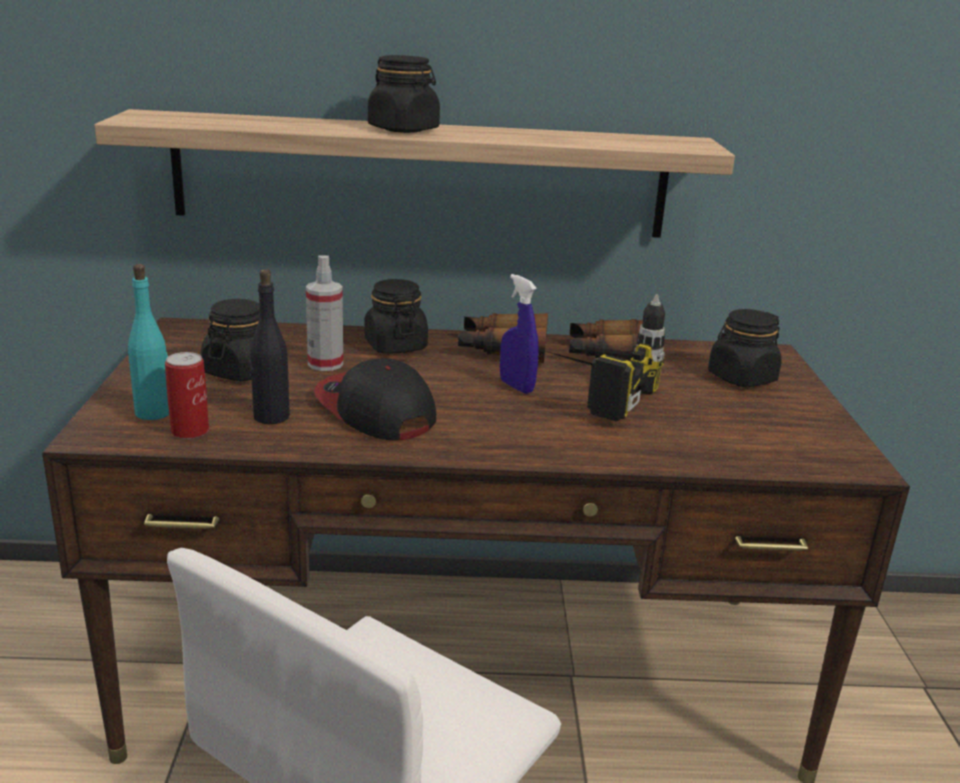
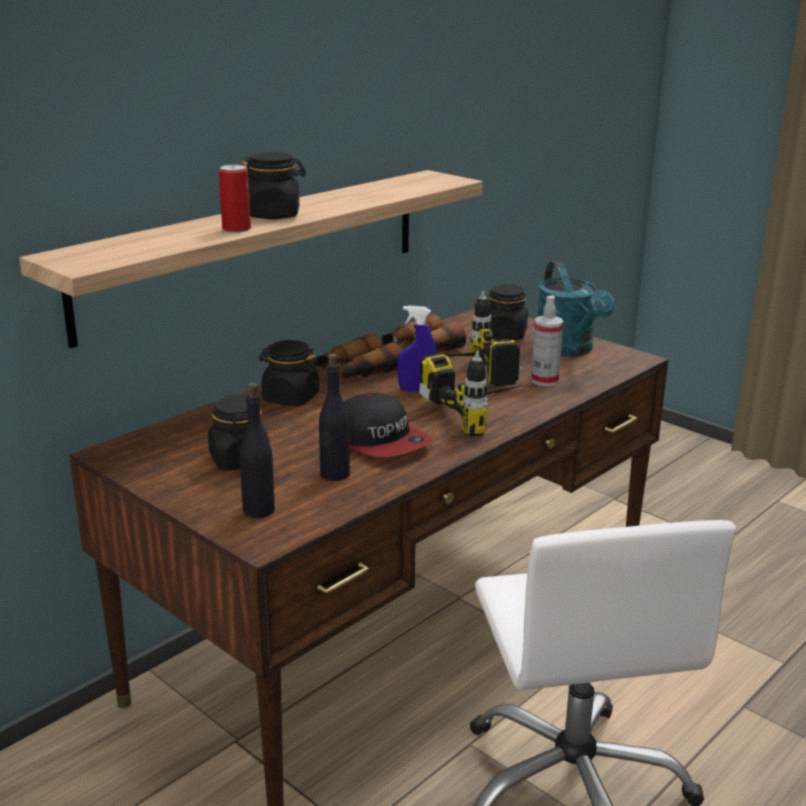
camera: 45 degrees left, 0 degrees up
(154, 412) = (258, 510): turquoise bottle -> black bottle
(190, 431) = (312, 507): can -> can (236, 229)
(325, 364) = (279, 429): spray bottle -> spray bottle (544, 380)
(374, 410) = (380, 441): cap -> cap turned 135 degrees counterclockwise
(527, 434) = (483, 413): none -> power drill
(784, 422) = (569, 350): none -> turquoise watering can

